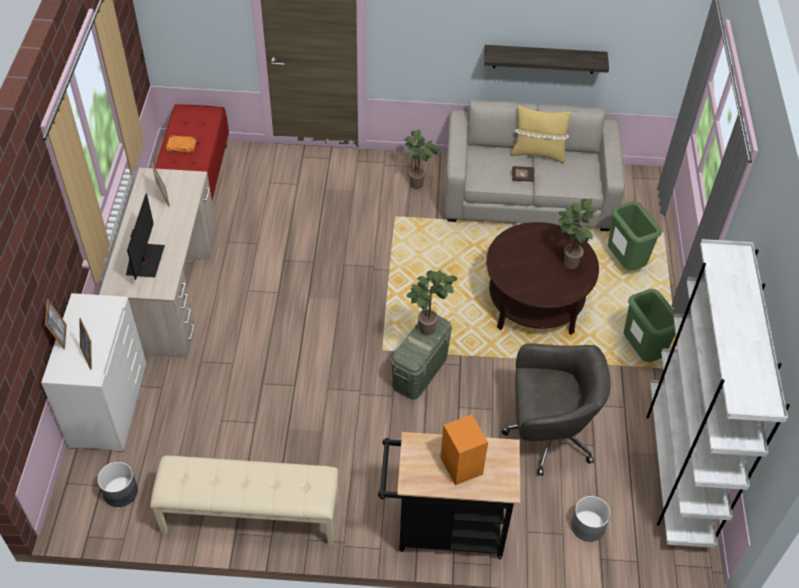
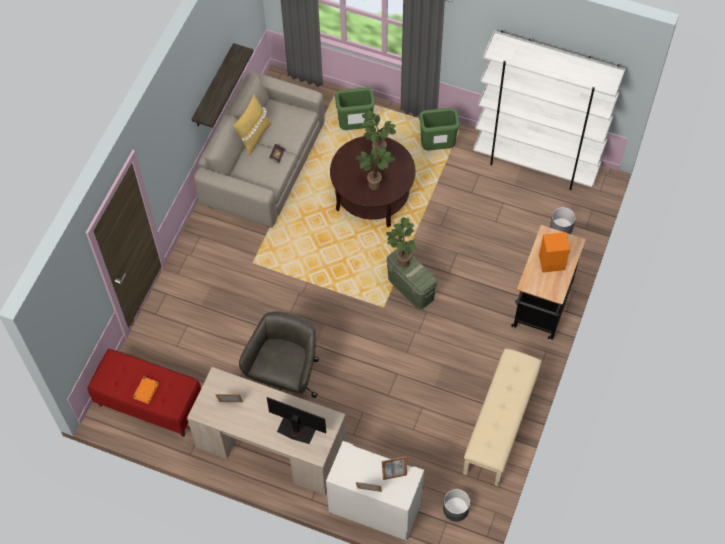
camera: 70 degrees left, 10 degrees up
(418, 185) = (224, 237): potted plant -> potted plant (376, 184)
(547, 435) = (487, 227): grey office chair -> grey office chair (285, 379)

